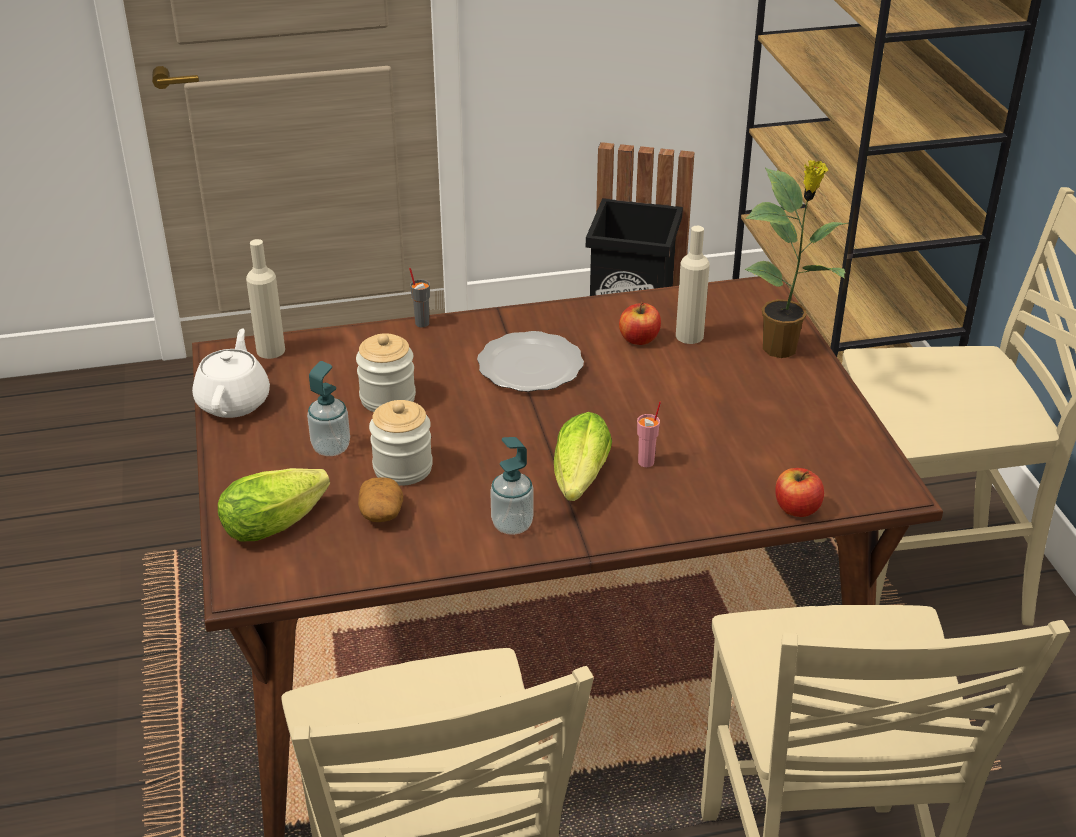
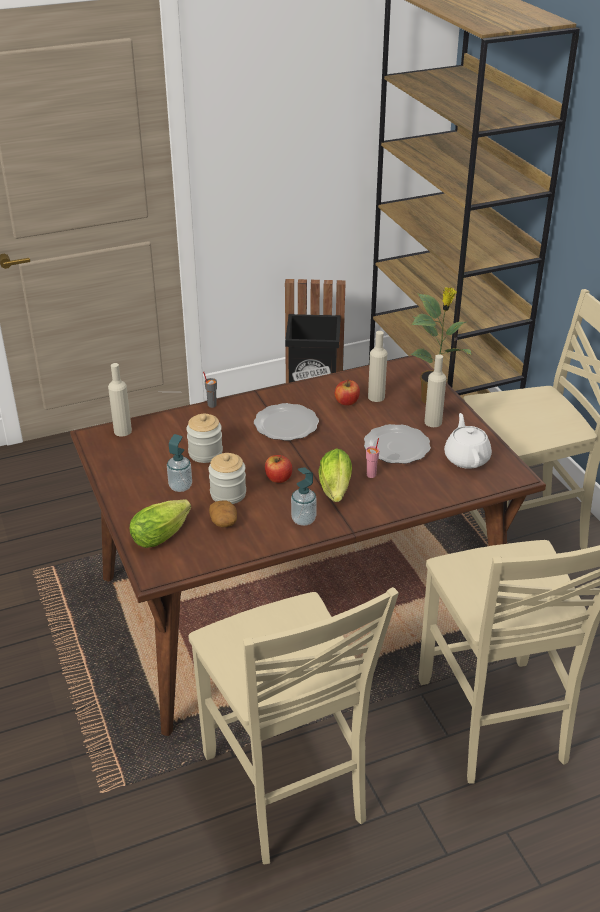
camera: 10 degrees left, 0 degrees up
(234, 401) = (110, 465): white teapot -> white teapot (466, 458)
(700, 419) = (396, 446): none -> plate
(773, 386) = (433, 422): none -> beige bottle
(796, 508) = (464, 492): apple -> apple (278, 478)

